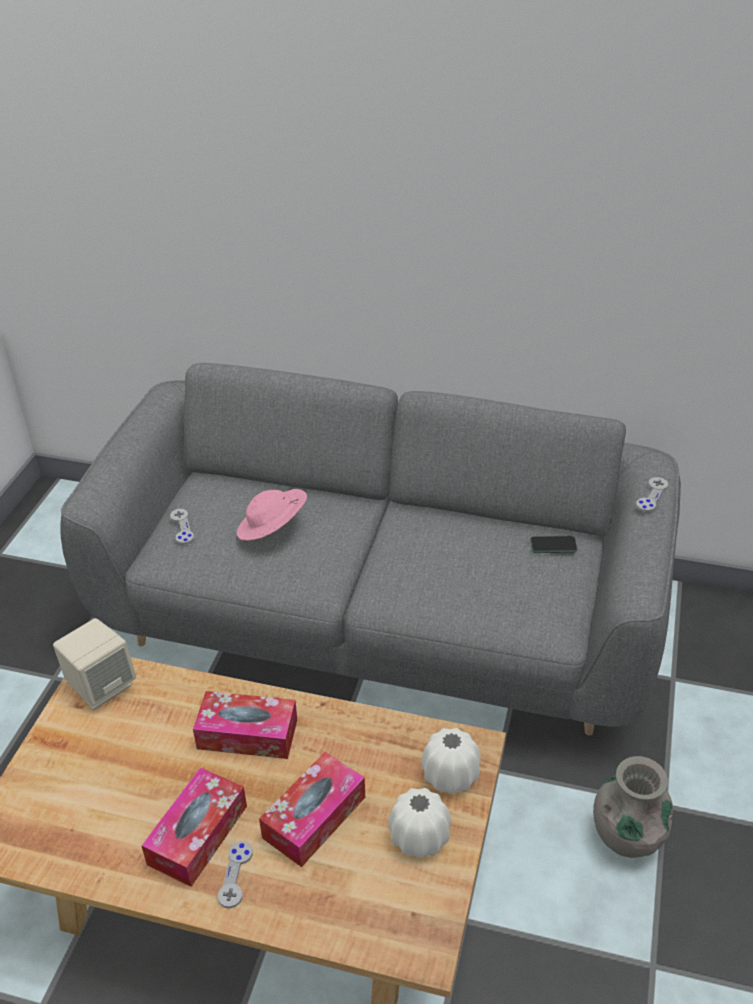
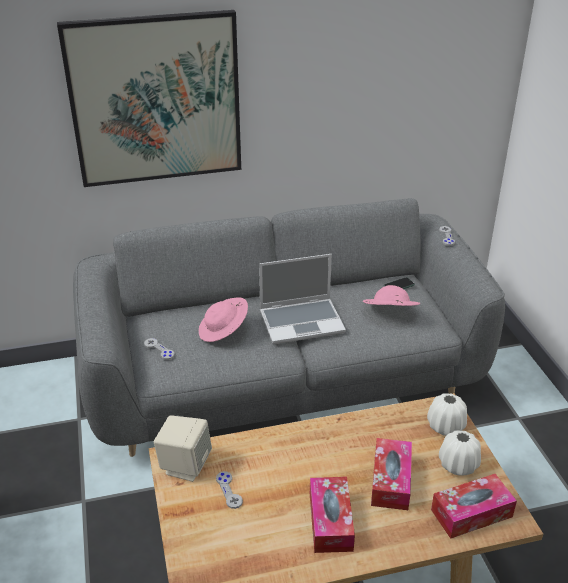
camera: 30 degrees left, 5 degrees down
(235, 875) = (374, 532): grey game controller -> grey game controller (229, 490)
(247, 734) = (308, 453): tissue box -> tissue box (471, 513)
(269, 195) = (155, 99): none -> picture
(379, 552) = (302, 321): none -> laptop
(503, 582) = (389, 313): none -> pink hat
(627, 835) = (513, 441): grey vase -> none

